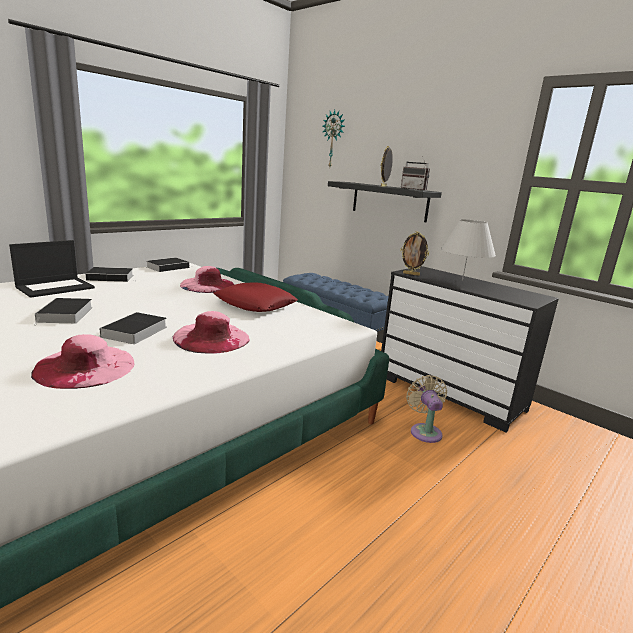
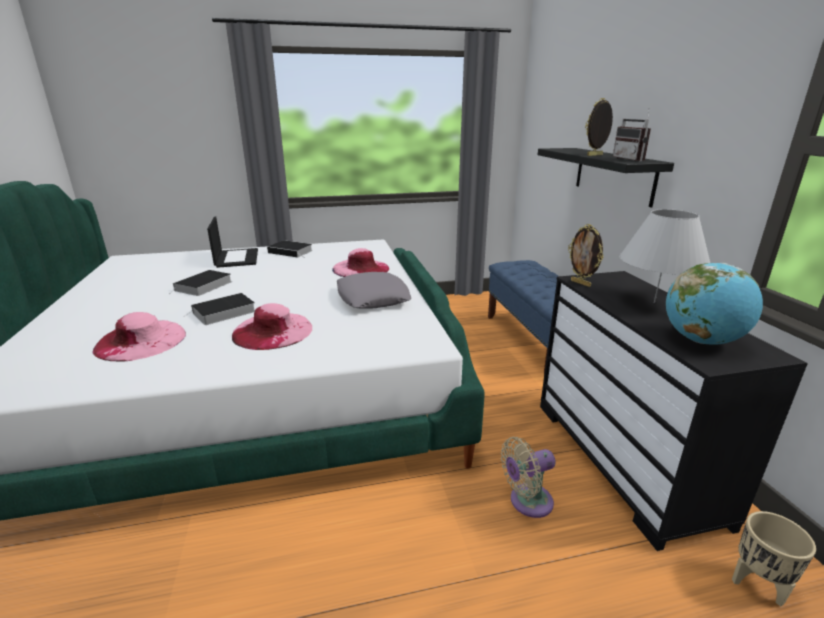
camera: 35 degrees right, 5 degrees up
(56, 287) = (236, 258): laptop -> laptop turned 90 degrees counterclockwise
(168, 267) = (356, 244): book -> none
(255, 304) = (372, 297): red pillow -> grey pillow
(333, 139) = (565, 92): wall clock -> none
(424, 431) = (527, 502): beige fan -> beige fan turned 135 degrees counterclockwise
(510, 294) = (702, 340): none -> globe
(554, 431) = (758, 585): none -> beige planter

